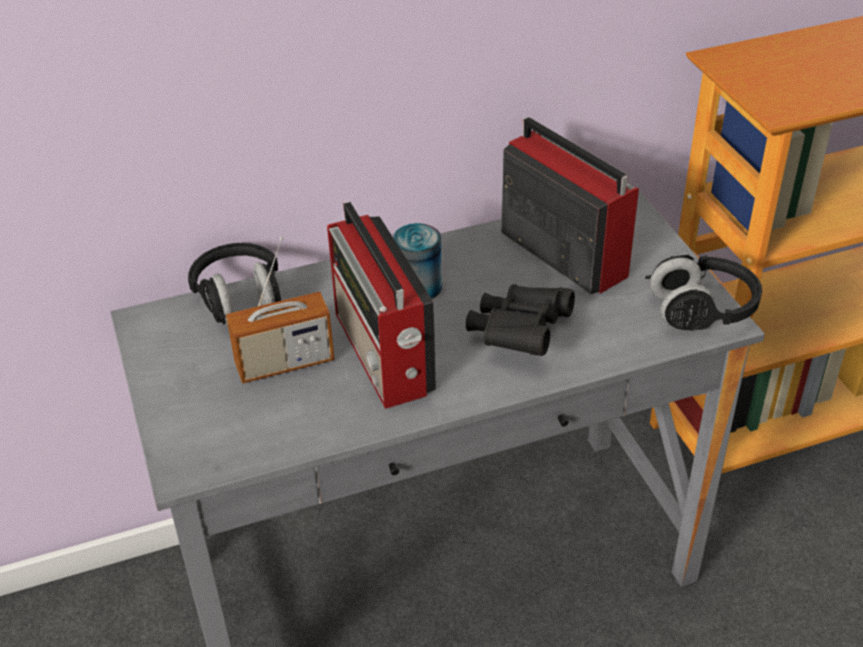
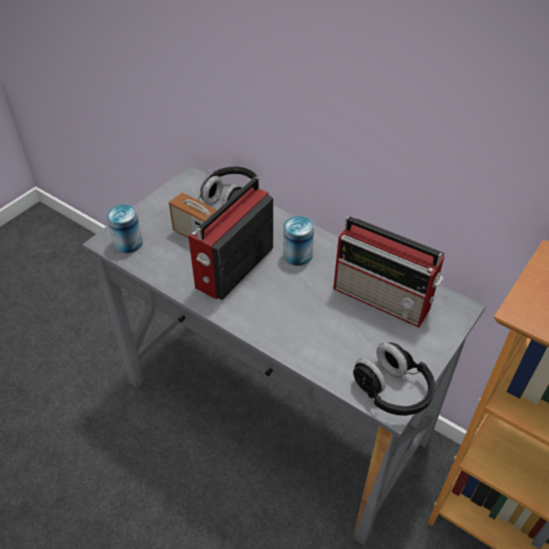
camera: 55 degrees right, 5 degrees up
(215, 445) = (128, 243): none -> can
(519, 334) = (295, 313): black binoculars -> none
(561, 252) = (384, 299): radio -> radio turned 105 degrees clockwise

